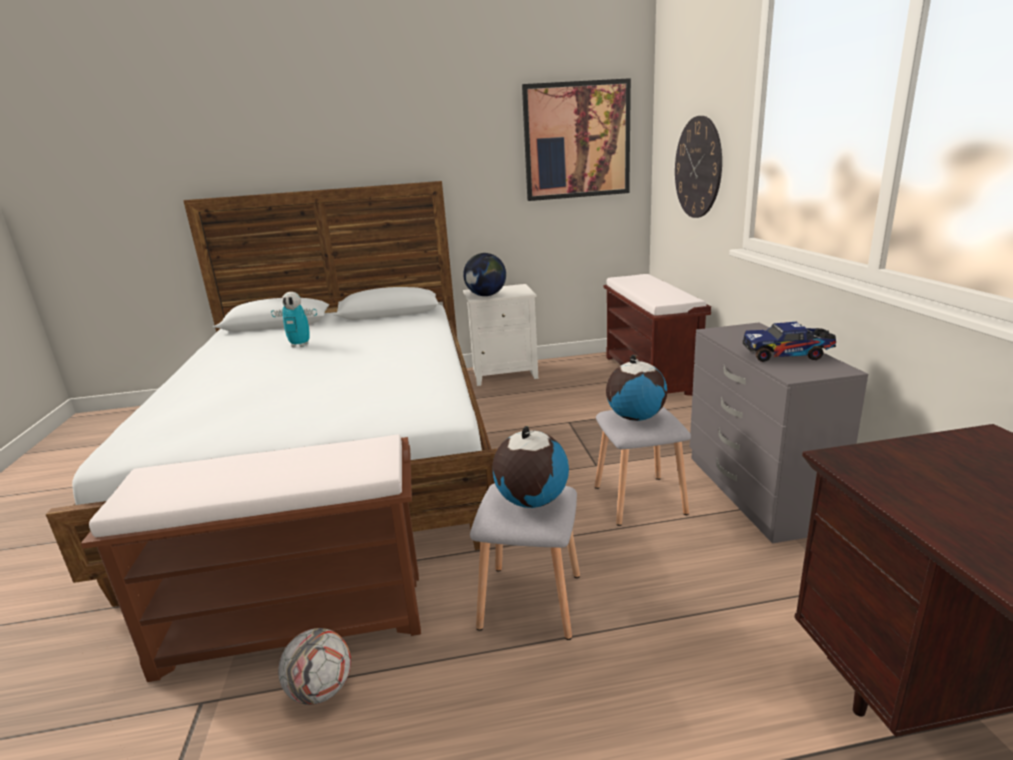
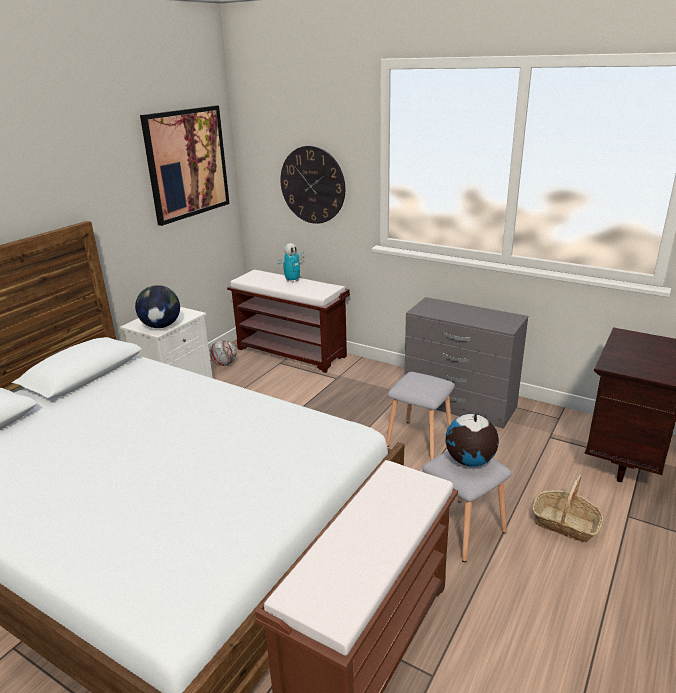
camera: 50 degrees left, 5 degrees up
(300, 345) = (78, 442): toy robot -> toy robot (292, 280)
(321, 690) = (452, 656): football -> football (224, 364)
(635, 417) = (420, 385): globe -> none
(660, 689) = (565, 523): none -> basket
(788, 355) = (481, 316): toy truck -> none

